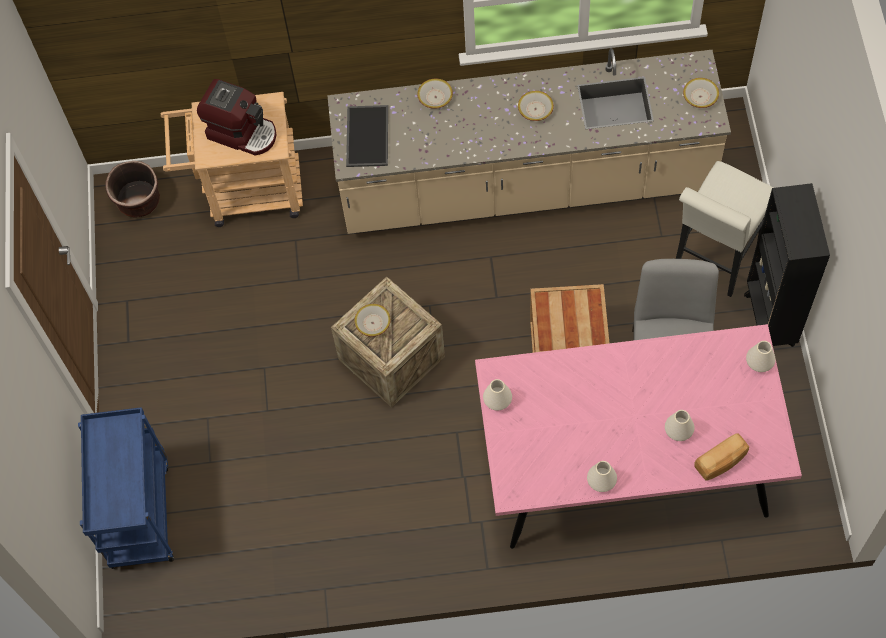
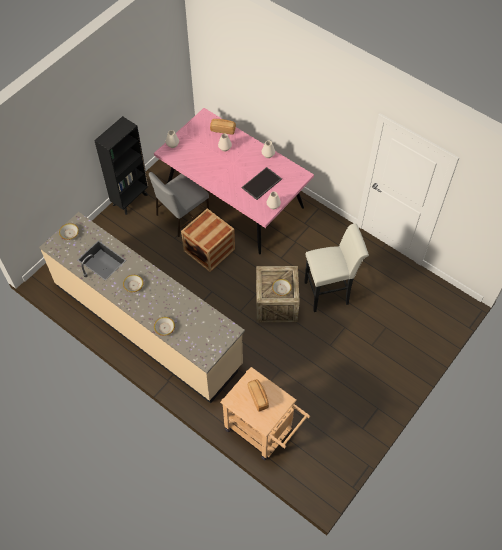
camera: 140 degrees left, 5 degrees down
(138, 200) = (314, 475): brown planter -> none
(139, 512) = (431, 332): blue cart -> none
(242, 132) = (258, 397): coffee machine -> bread
(366, 135) = (211, 337): tray -> tray (262, 184)
(713, 262) = (121, 233): white stool -> white stool (330, 292)

